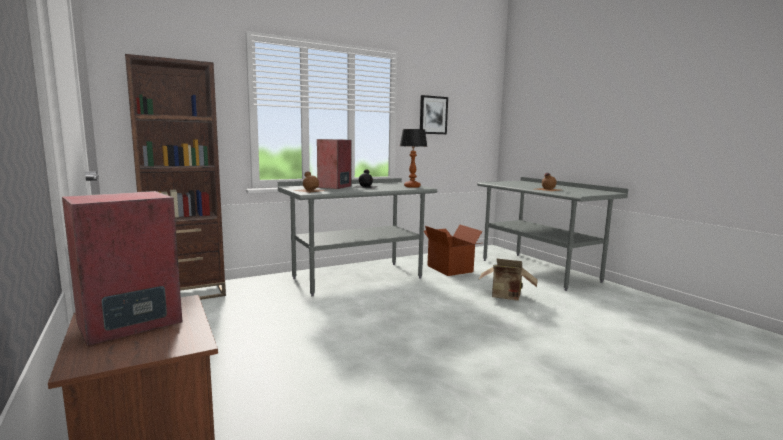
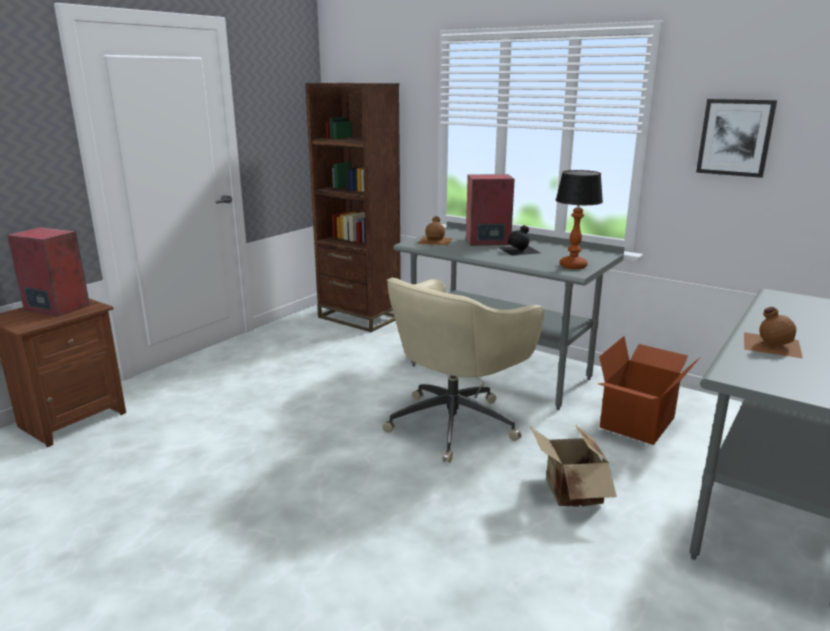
camera: 65 degrees right, 10 degrees up
(410, 302) = (455, 423): none -> beige office chair

